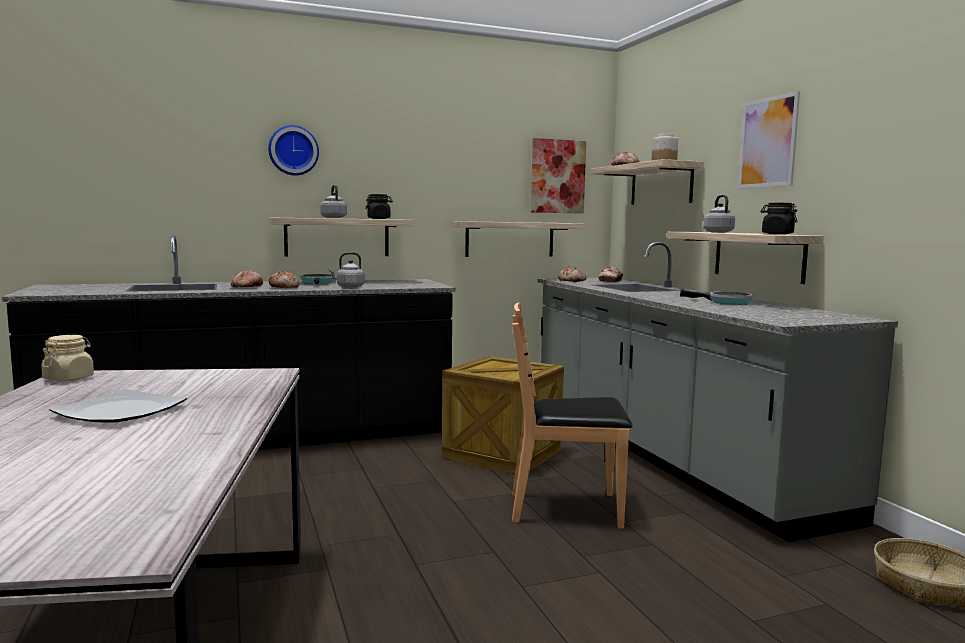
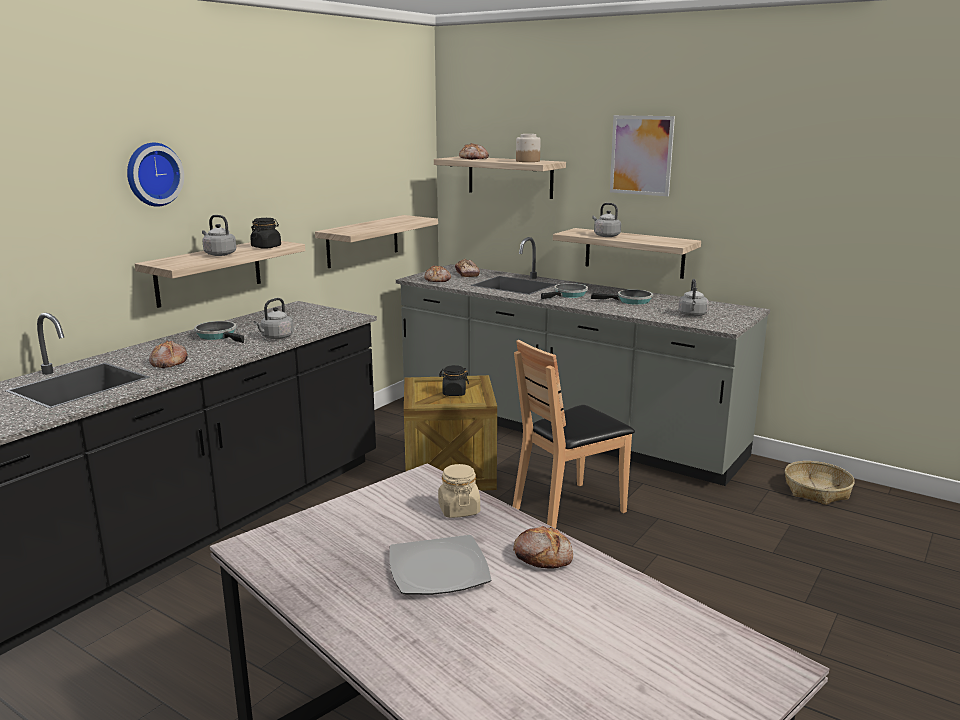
camera: 35 degrees left, 10 degrees up
(69, 378) = (263, 551): beige jar -> beige jar (459, 510)
(284, 287) = (212, 354): bread -> bread (543, 556)
(557, 176) = (396, 166): picture -> none
(668, 295) = (568, 295): none -> frying pan
(770, 314) = (692, 315): none -> grey kettle
(777, 234) = (671, 242): black jar -> black jar (454, 393)

